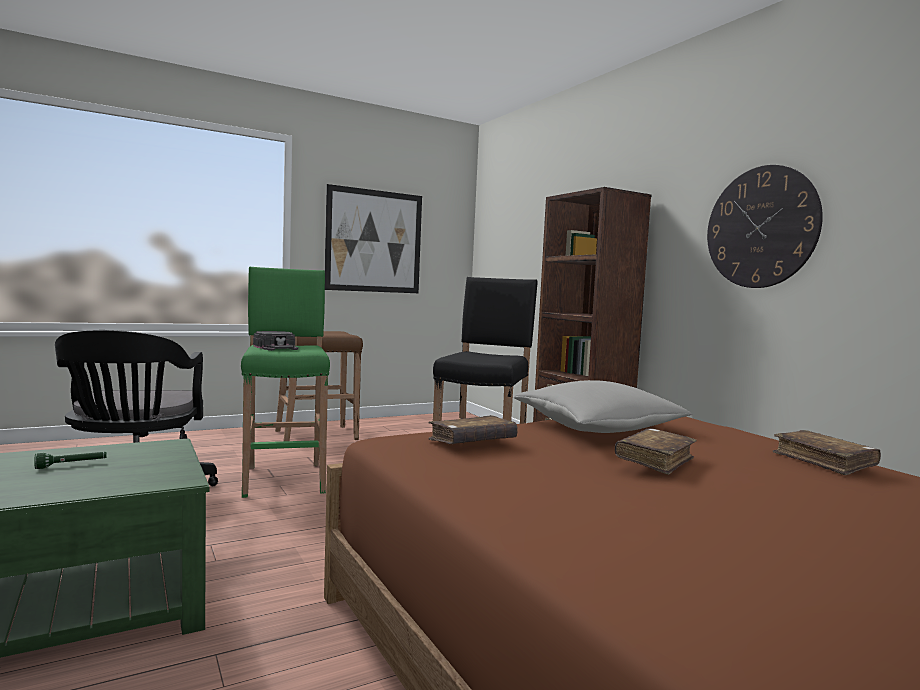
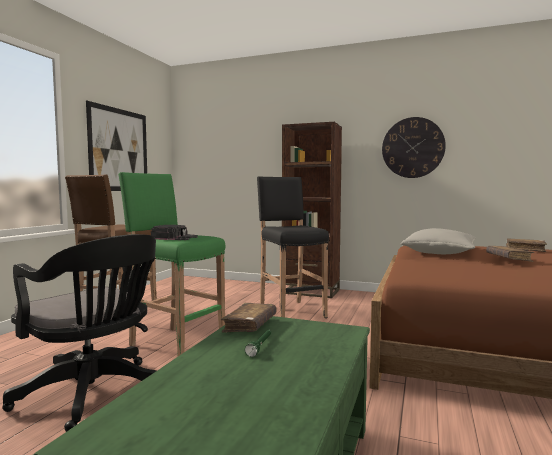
camera: 40 degrees left, 0 degrees up
(472, 442) = (443, 267): brown book -> brown book (250, 325)

